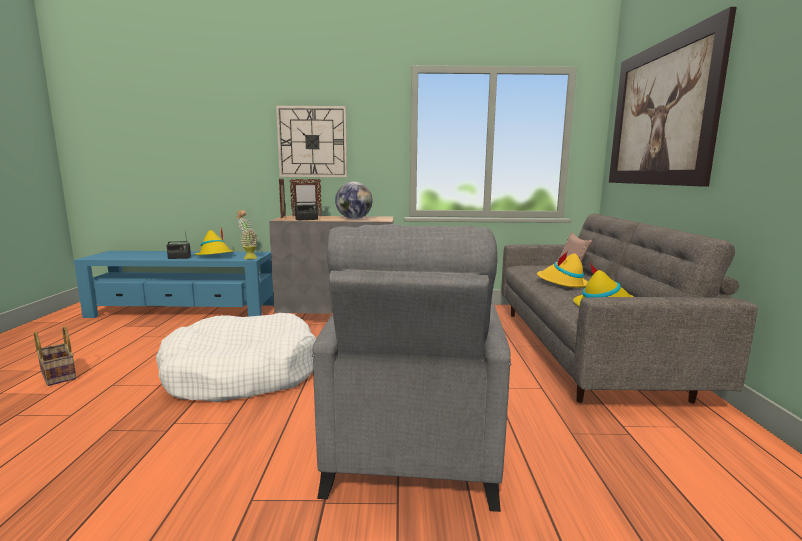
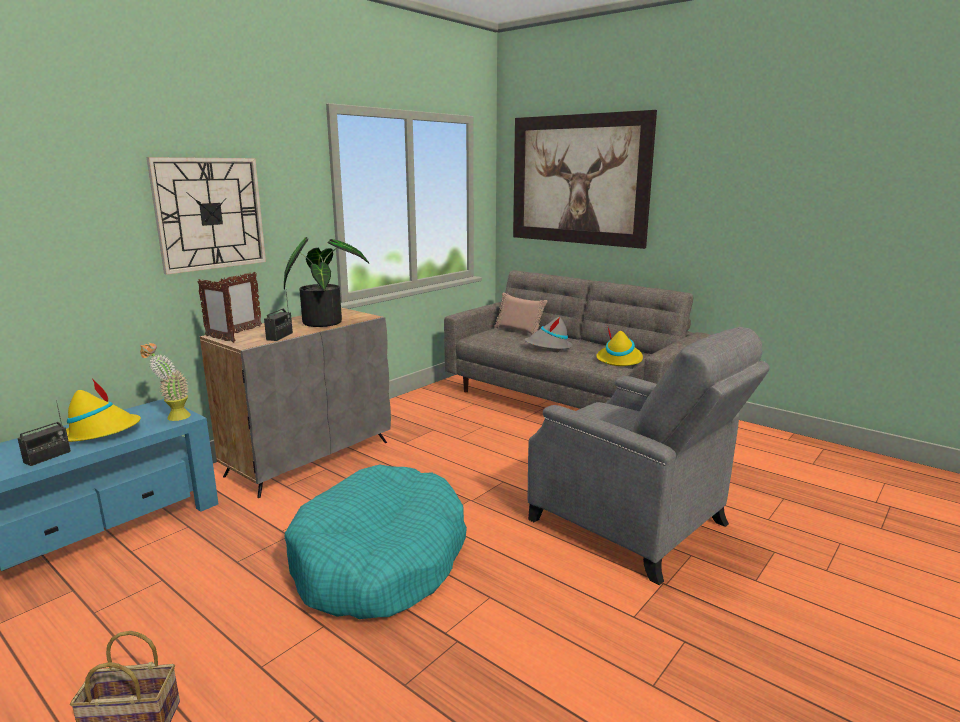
camera: 50 degrees left, 5 degrees up
(242, 374) = (380, 561): white dog bed -> turquoise dog bed
(354, 219) = (325, 321): globe -> potted plant
(561, 283) = (548, 347): yellow hat -> grey hat

